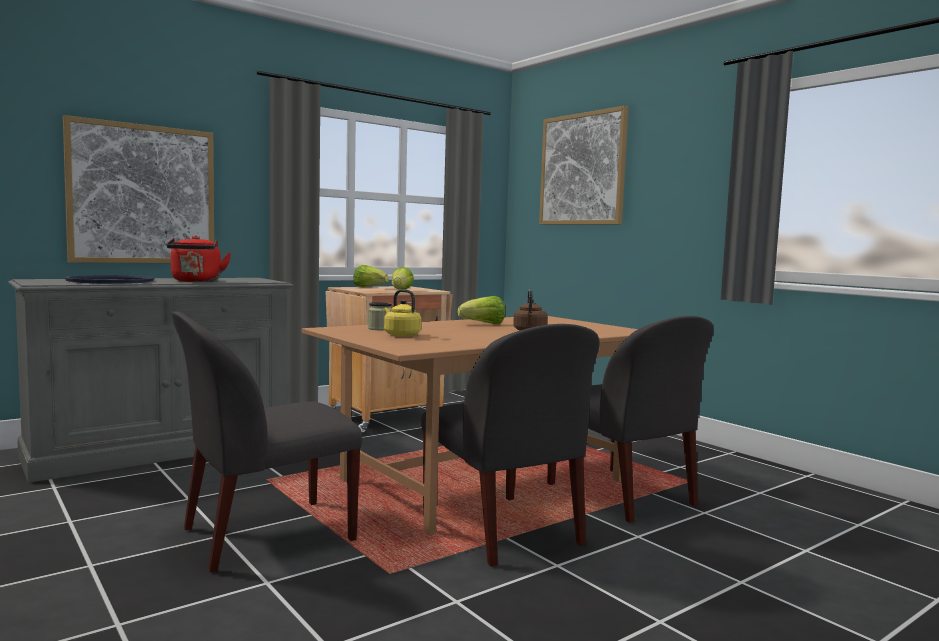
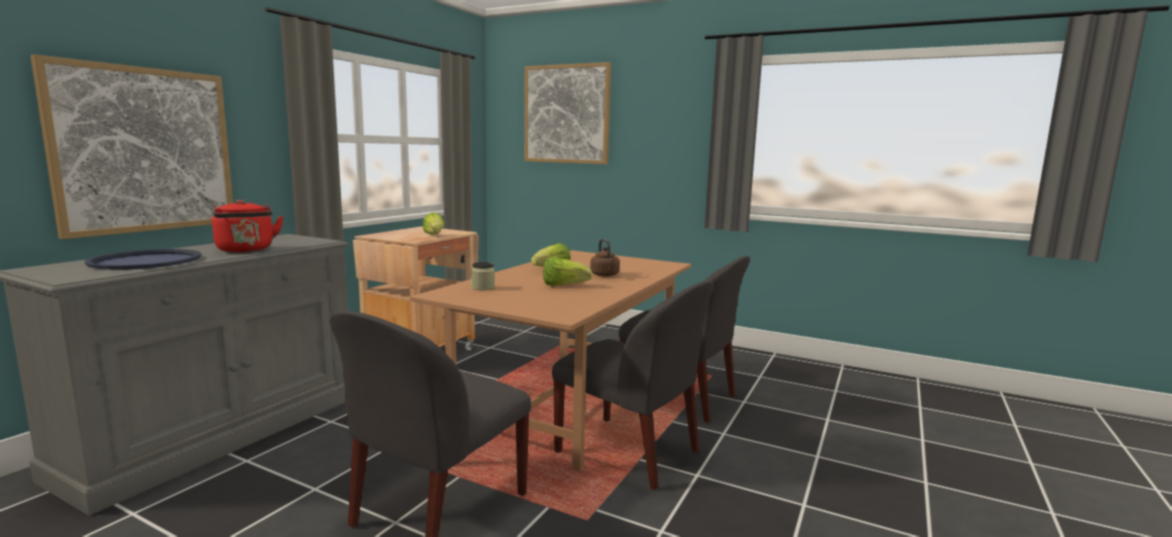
camera: 25 degrees left, 5 degrees up
(369, 287) = (396, 233): lettuce -> lettuce (564, 285)
(400, 335) = (517, 294): yellow kettle -> none

